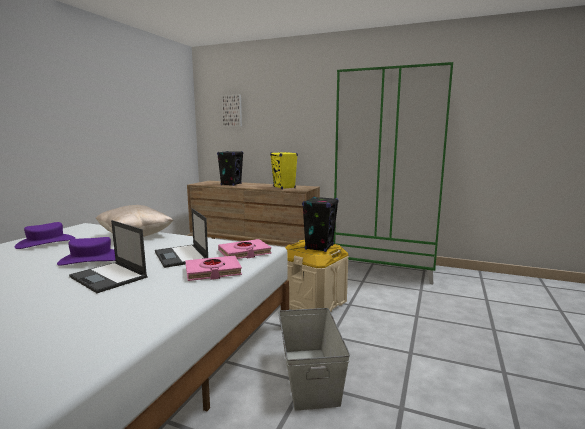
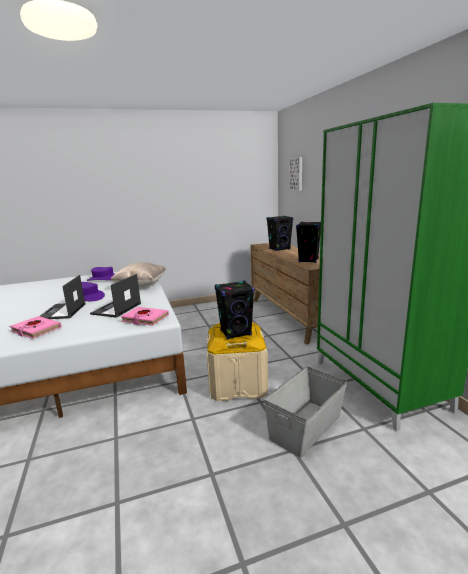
camera: 50 degrees right, 5 degrees up
(213, 272) = (95, 327): pink book -> pink book (36, 330)
(284, 187) = (308, 260): yellow speaker -> black speaker
(310, 375) = (126, 436): grey storage box -> grey storage box (306, 426)

